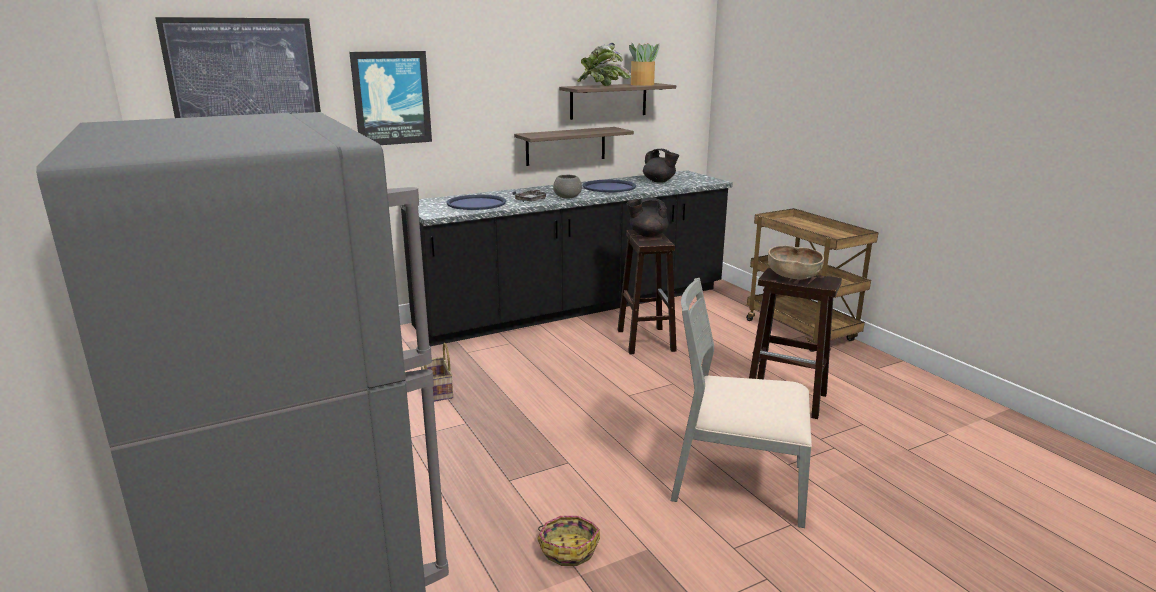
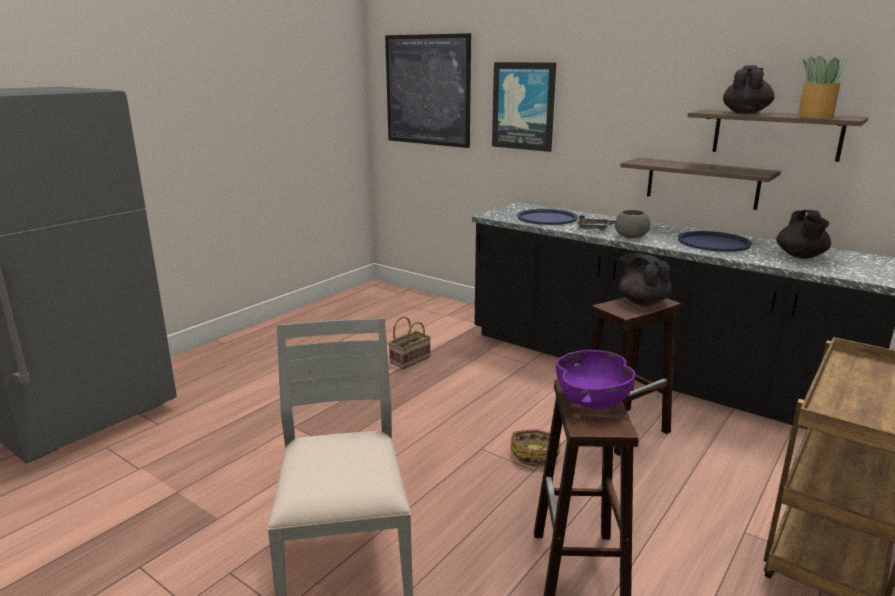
camera: 65 degrees right, 0 degrees up
(568, 548) = (209, 477): basket -> basket (535, 454)
(602, 86) = (745, 113): potted plant -> black teapot
(793, 277) = (592, 400): brown bowl -> purple bowl

